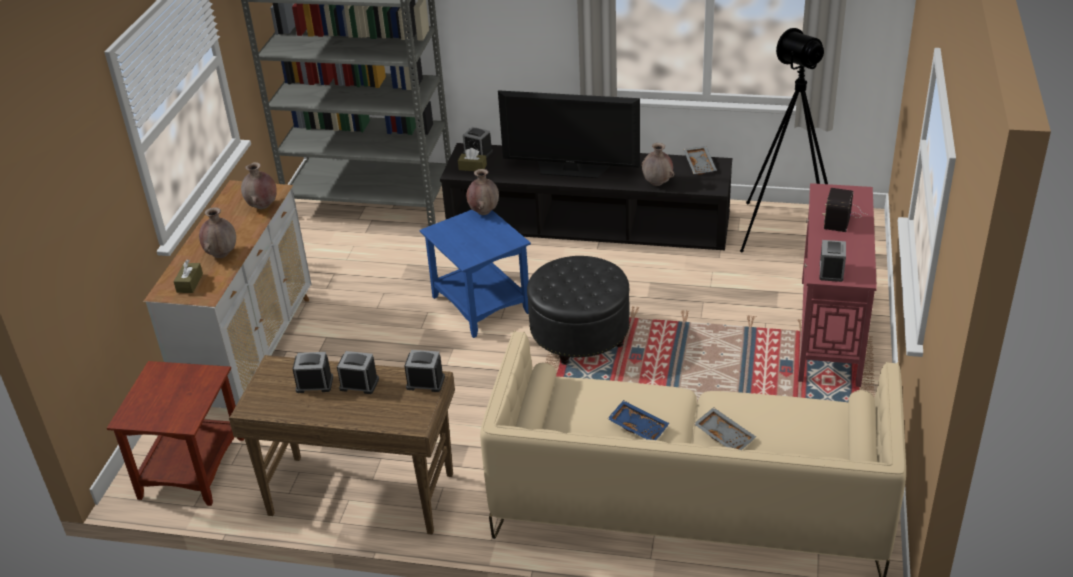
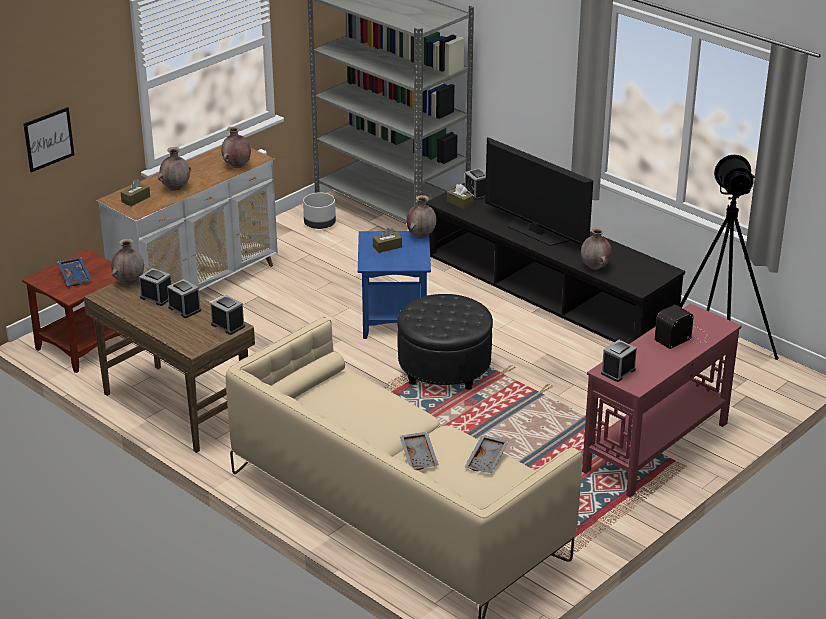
camera: 30 degrees right, 5 degrees down
(76, 250) = (48, 139): none -> picture
(264, 379) = (129, 282): none -> brown vase
(314, 240) = (319, 225): none -> grey planter
(464, 235) = (387, 247): none -> brown tissue box
(638, 426) = (365, 424): blue tray -> blue tray (76, 276)
(700, 165) = (650, 266): grey tray -> grey tray (487, 460)

